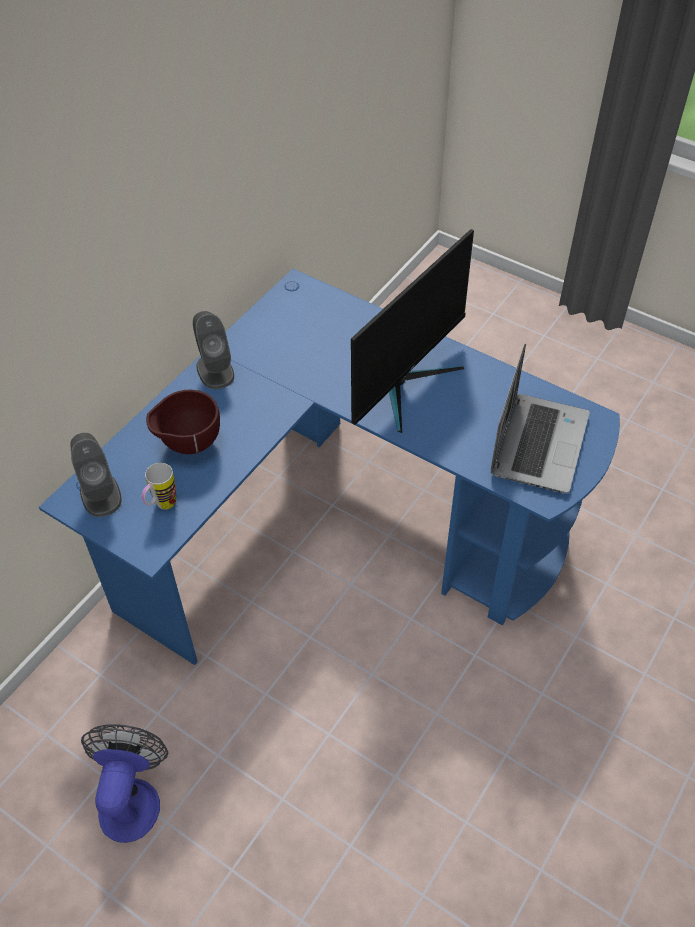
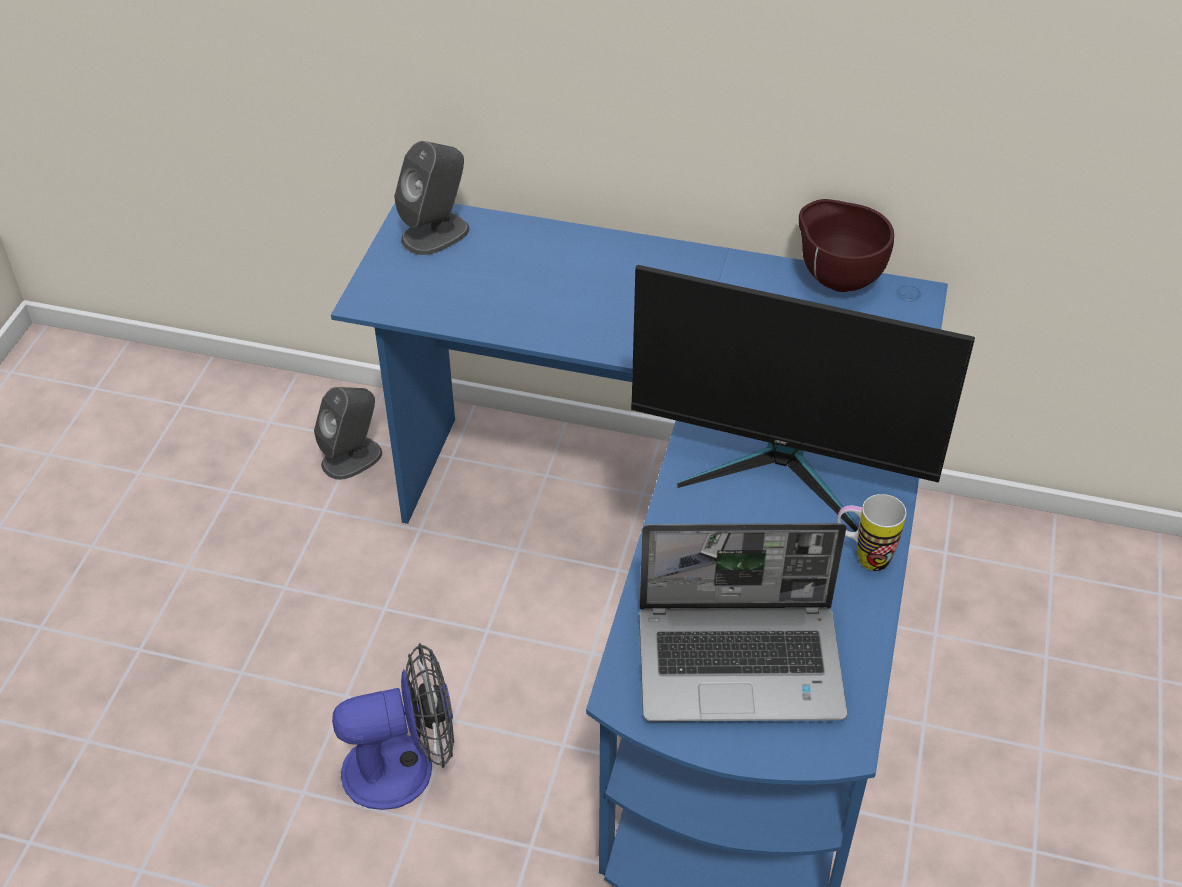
camera: 70 degrees right, 5 degrees down
(131, 797) = (210, 524): fan -> fan (404, 767)
(161, 506) = (439, 289): mug -> mug (862, 557)
(188, 445) = (548, 282): brown bowl -> brown bowl (837, 279)
(215, 370) = (691, 266): grey speaker -> grey speaker (352, 458)

